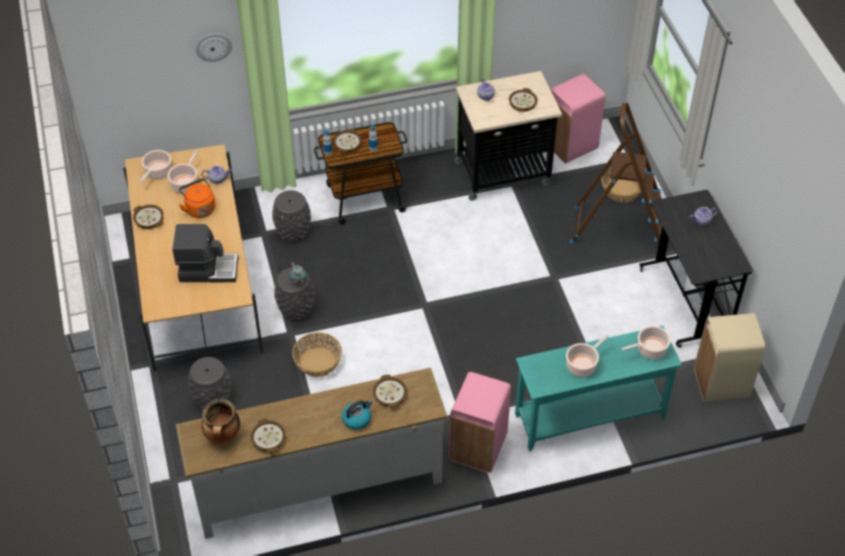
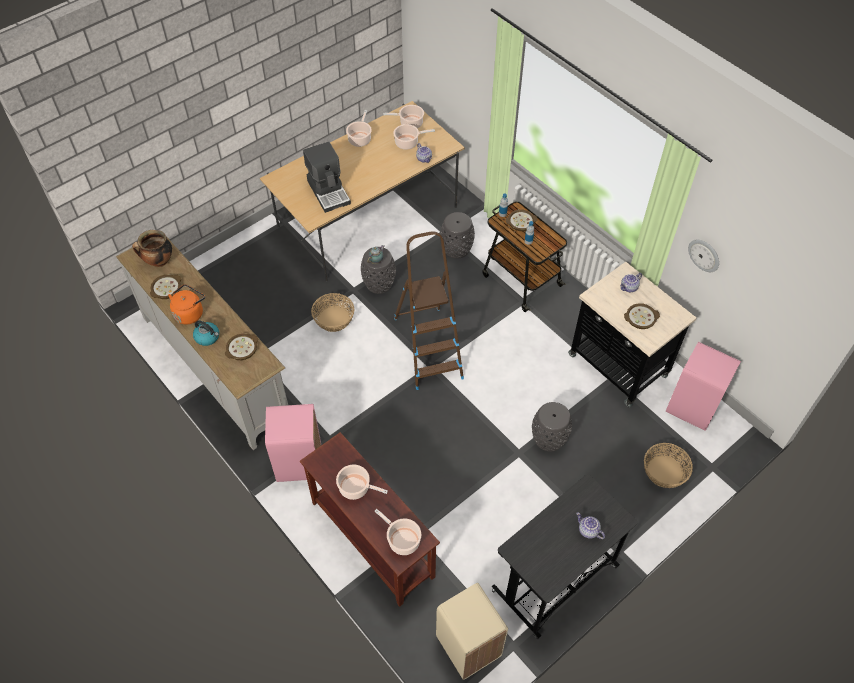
camera: 65 degrees right, 5 degrees up
(149, 219) = (360, 139): bowl -> cooking pot
(199, 208) = (388, 161): orange kettle -> orange kettle (190, 313)
(212, 399) = (267, 270): grey stool -> grey stool (548, 438)
(213, 46) = (485, 62): wall clock -> wall clock (704, 255)
(589, 417) = (371, 539): turquoise console table -> brown console table
(620, 230) = (611, 488): brown step ladder -> brown step ladder (428, 348)

